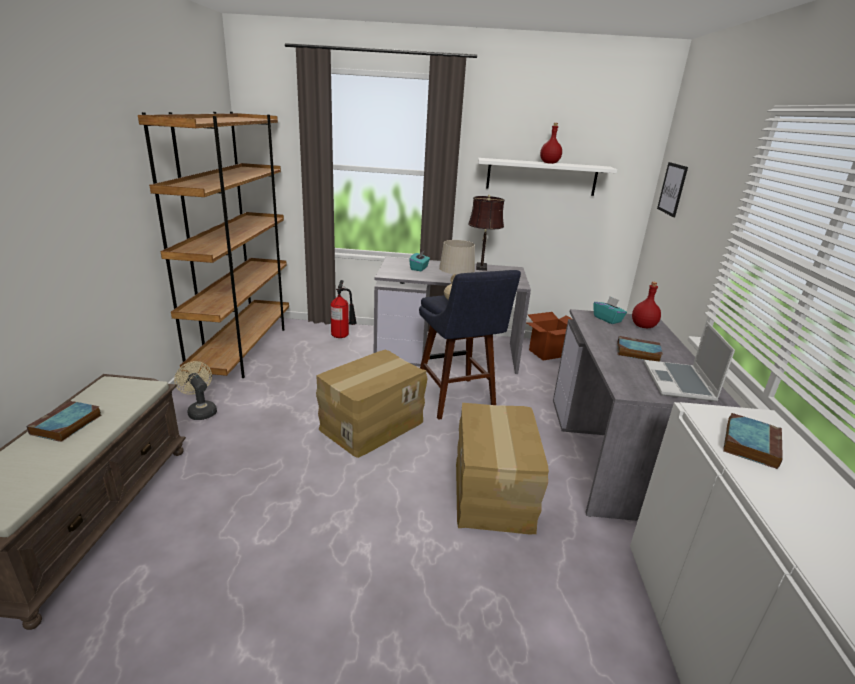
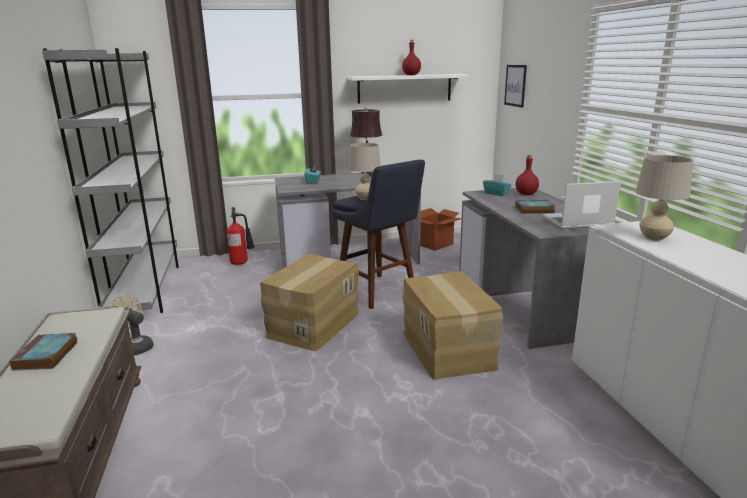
camera: 15 degrees left, 5 degrees down
(244, 349) = (146, 290): brown bookcase -> grey bookcase
(679, 383) = (577, 222): laptop -> laptop turned 90 degrees clockwise
(750, 443) = (654, 238): book -> beige table lamp

